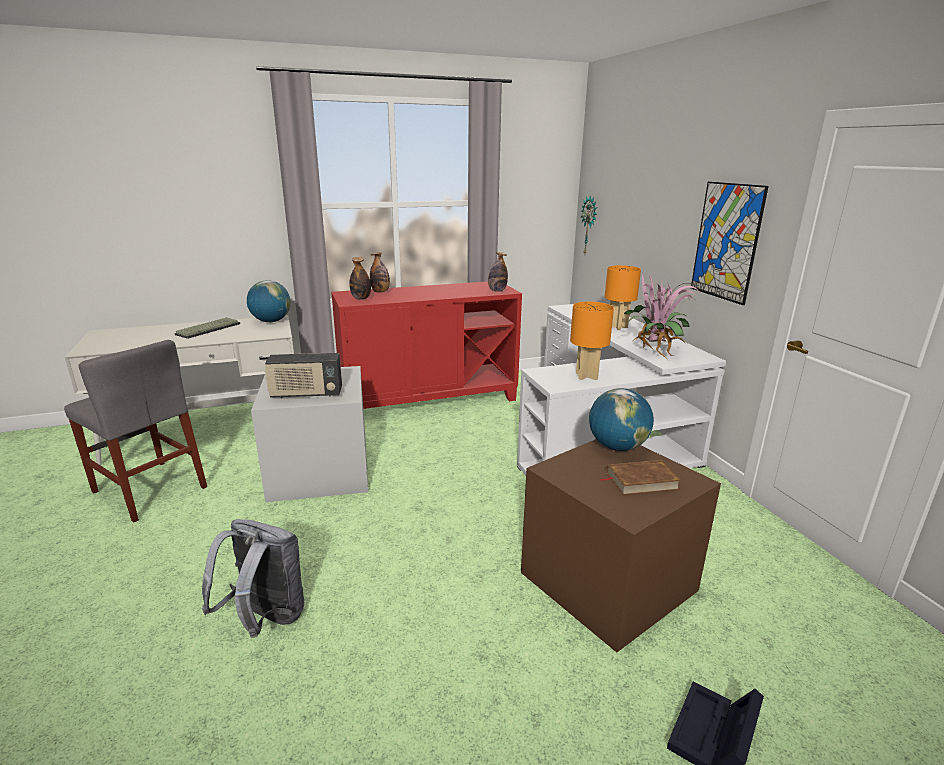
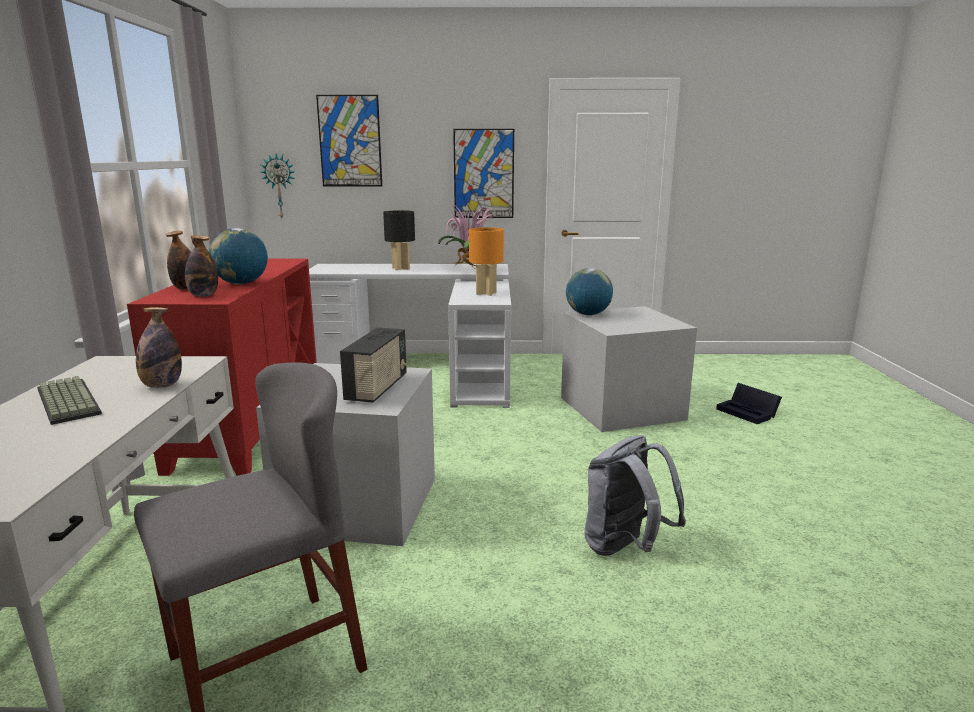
camera: 70 degrees left, 5 degrees down
(271, 321) = (114, 364): globe -> globe (241, 283)
(497, 290) = (282, 262): bottle -> bottle (162, 386)
(611, 581) = (622, 407): brown storage box -> grey storage box
(617, 327) = (401, 269): orange table lamp -> black table lamp
(633, 189) = (350, 141): none -> picture
(641, 481) = (637, 317): brown book -> none

